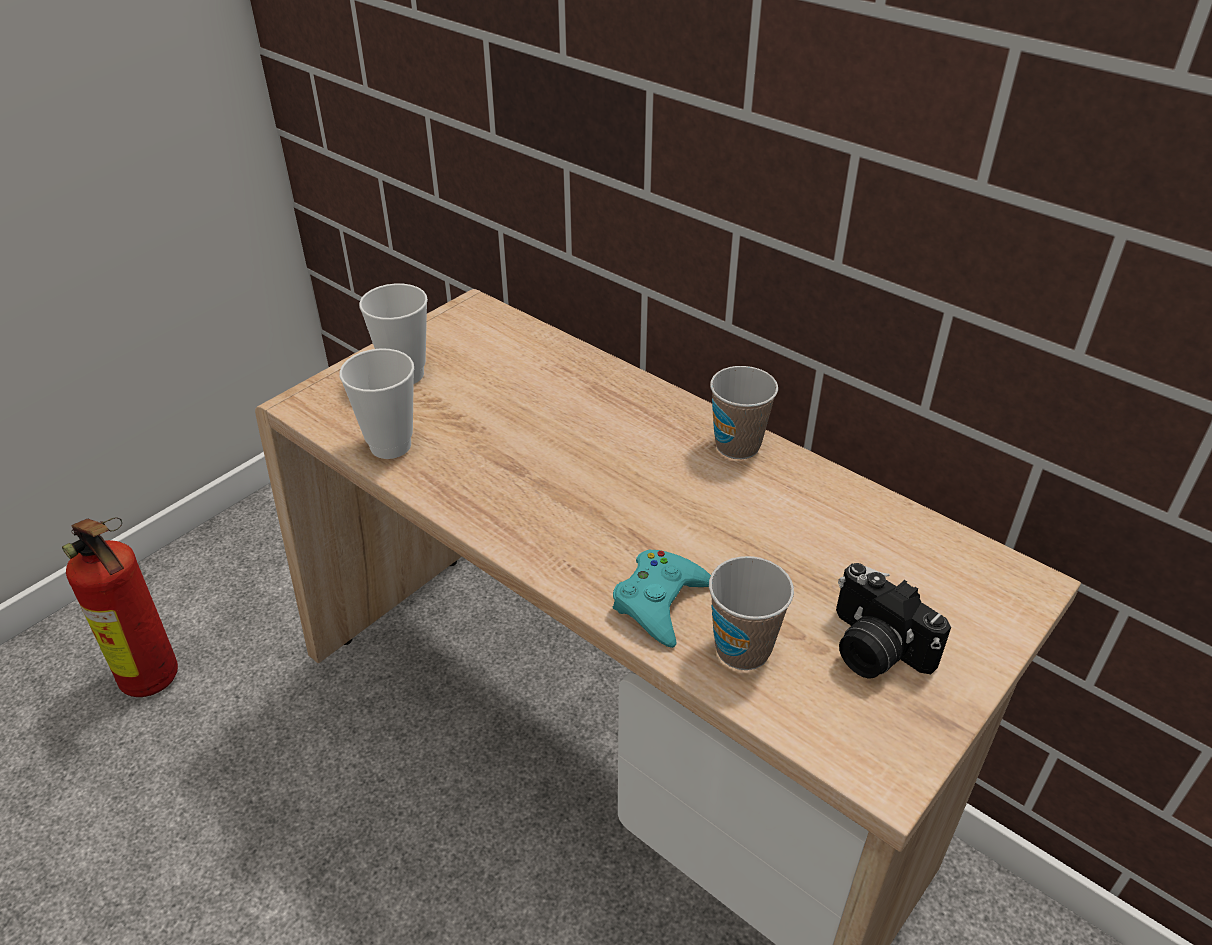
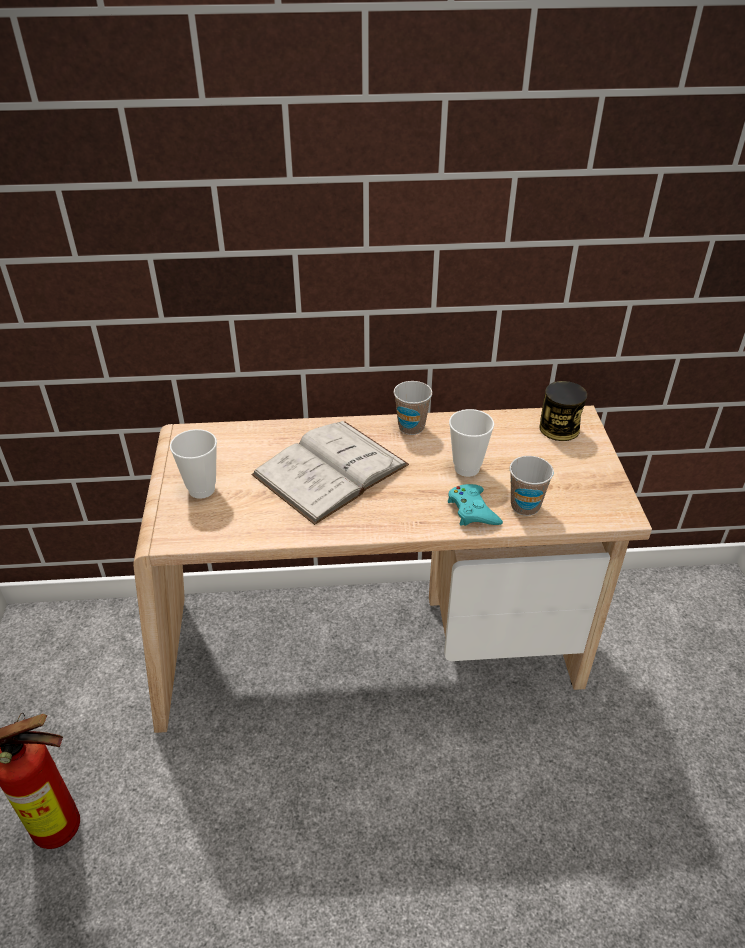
camera: 45 degrees left, 0 degrees up
(390, 446) = (252, 527): cup -> cup (467, 468)
(563, 436) = (330, 470): none -> white book
(873, 649) = (565, 474): camera -> none
(963, 578) = (559, 428): none -> can

